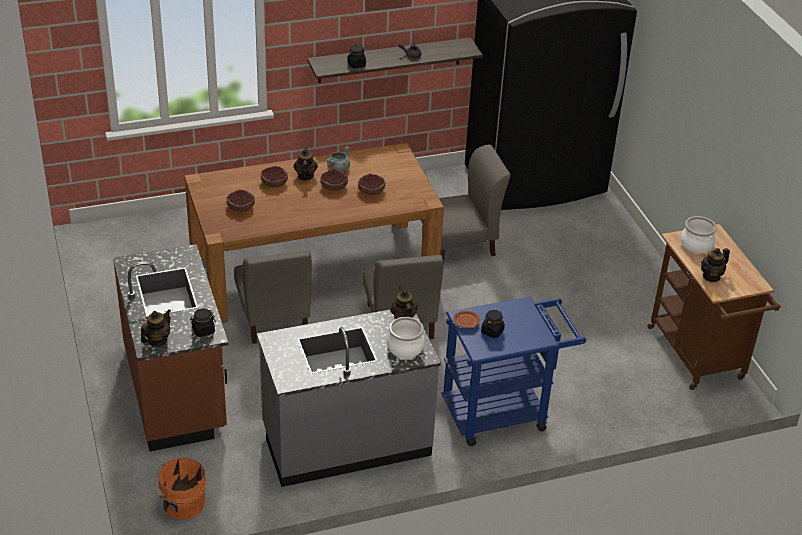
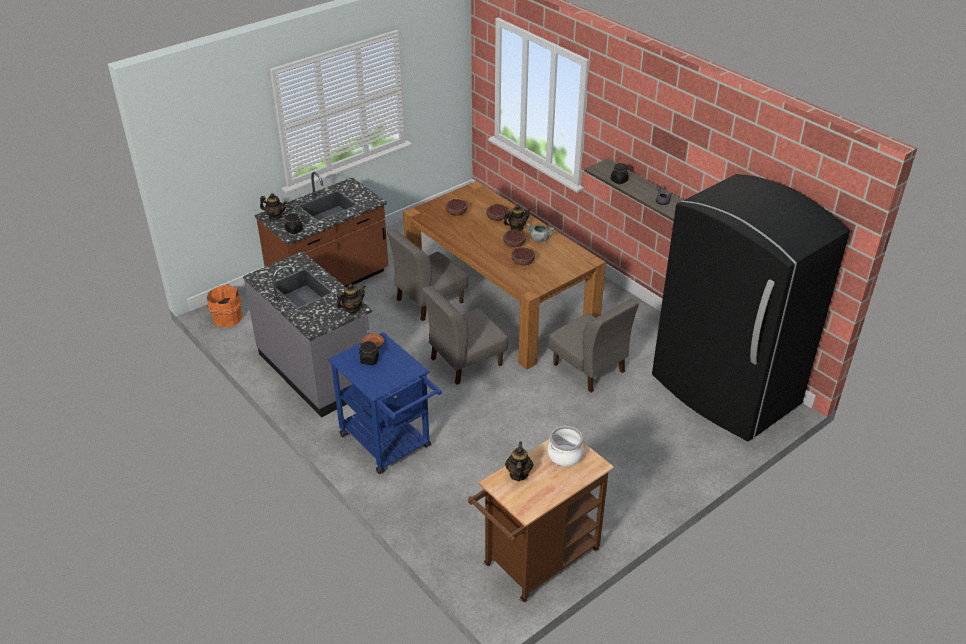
camera: 70 degrees right, 0 degrees up
(405, 347) = (319, 318): cooking pot -> none
(711, 276) = (518, 474): teapot -> teapot turned 60 degrees clockwise

